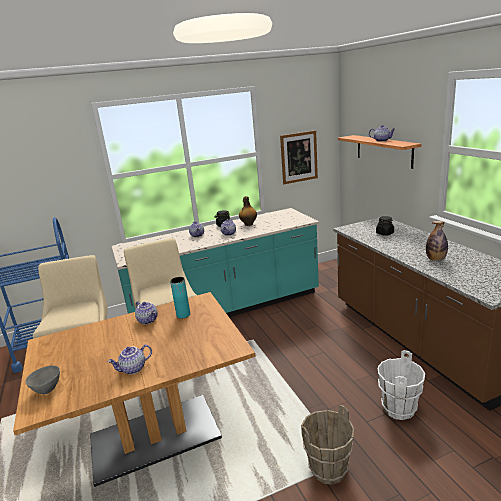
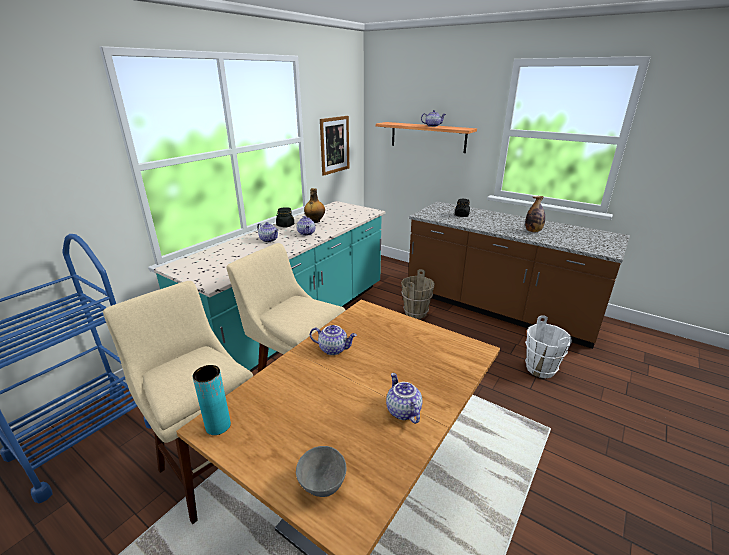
camera: 35 degrees left, 5 degrees up
(133, 369) = (402, 411): teapot -> teapot turned 135 degrees clockwise
(183, 315) = (368, 331): turquoise vase -> turquoise vase (218, 426)
(328, 469) = (546, 442): brown bucket -> brown bucket (416, 313)

